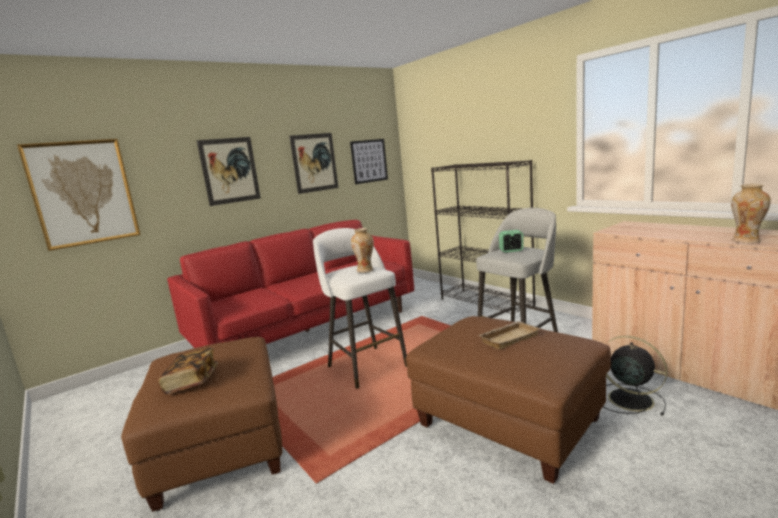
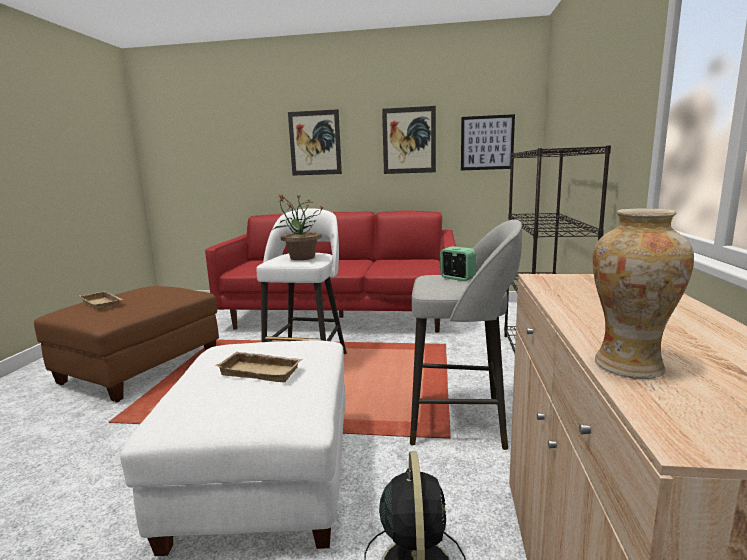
camera: 45 degrees right, 0 degrees up
(83, 193) = (201, 153): picture -> none
(192, 381) = (103, 303): book -> beige tray
(365, 270) = (301, 258): vase -> potted plant
(509, 423) = (266, 481): brown ottoman -> white ottoman

